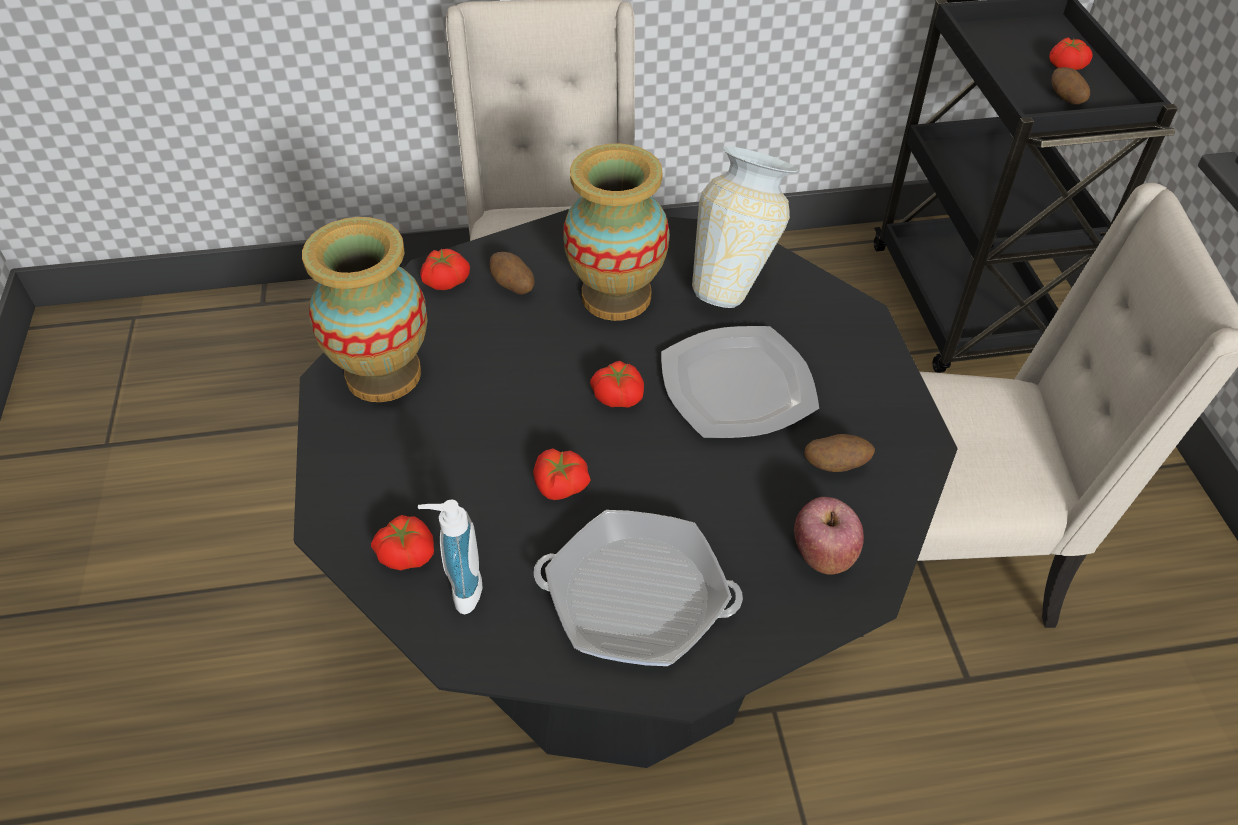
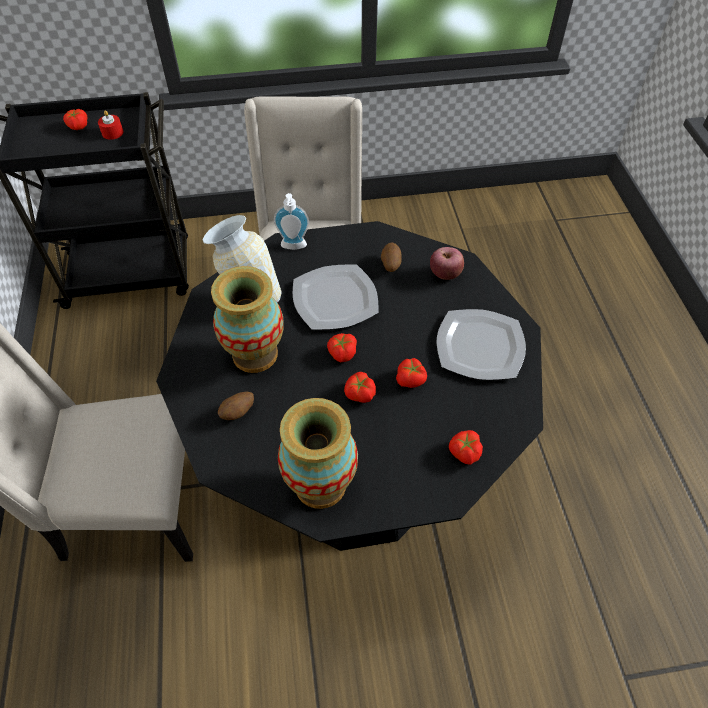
camera: 90 degrees left, 5 degrees up
(445, 280) = (226, 455): tomato -> tomato (359, 394)
(460, 589) = (484, 423): soap dispenser -> soap dispenser (293, 247)
(636, 597) = (479, 345): frying pan -> plate
(1065, 99) = (112, 133): potato -> red candle

